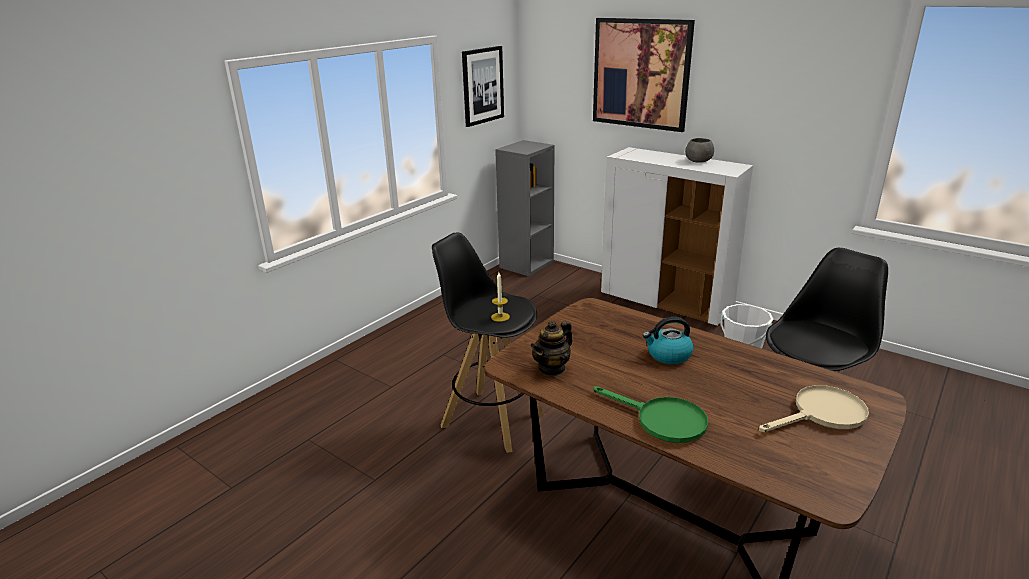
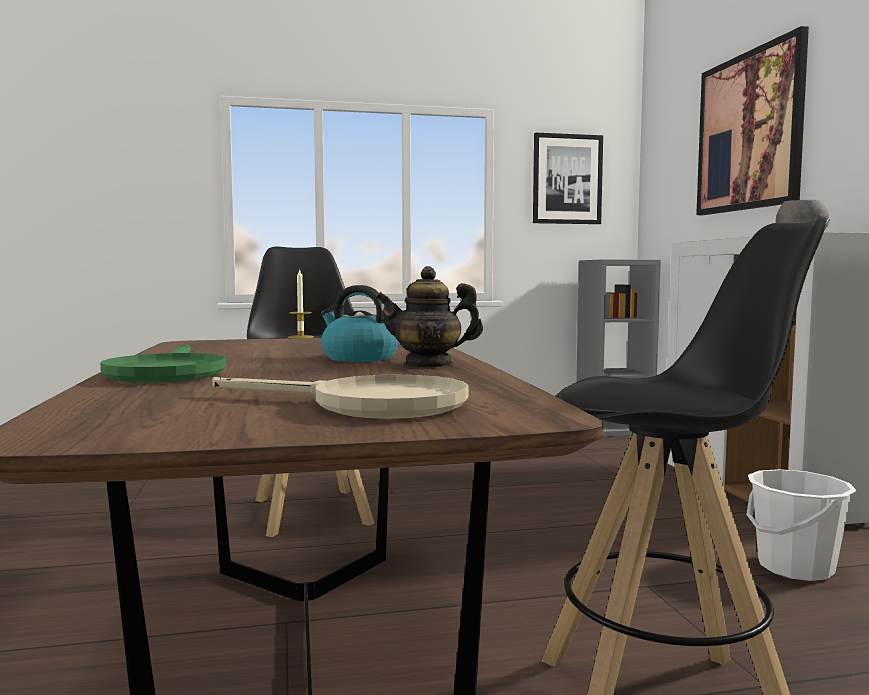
camera: 40 degrees right, 20 degrees down
(552, 368) = (215, 347): teapot -> teapot (429, 365)

